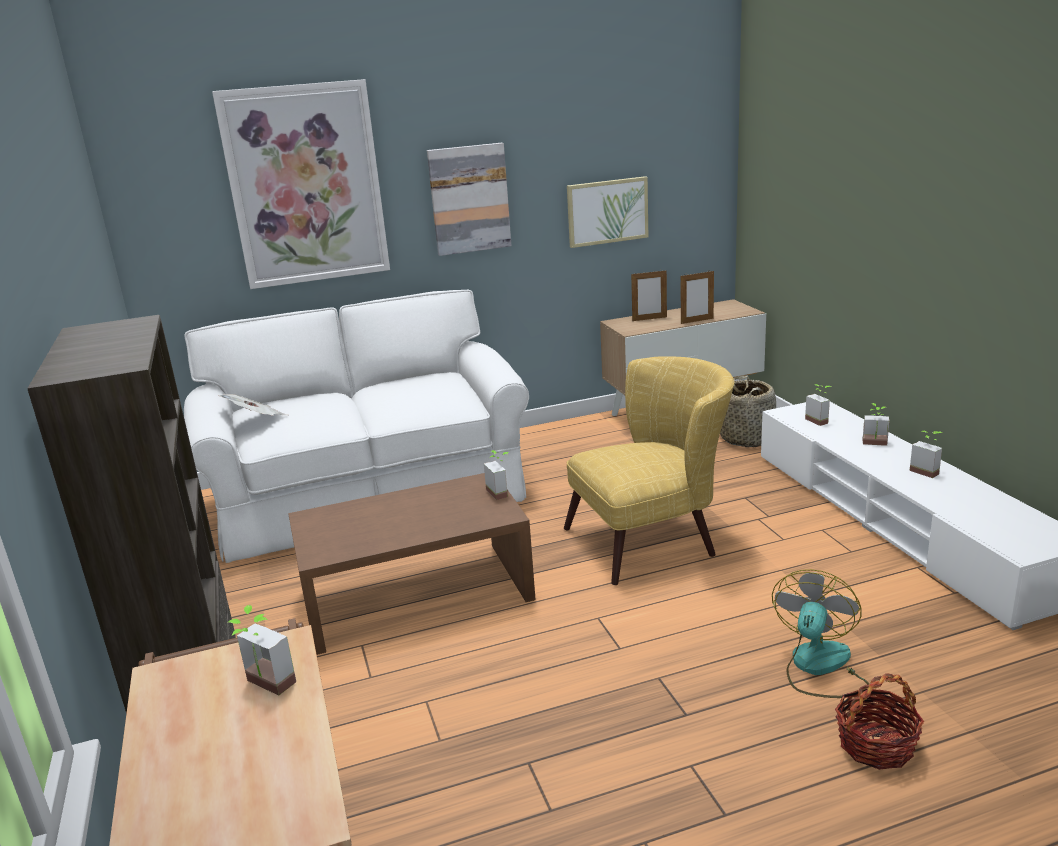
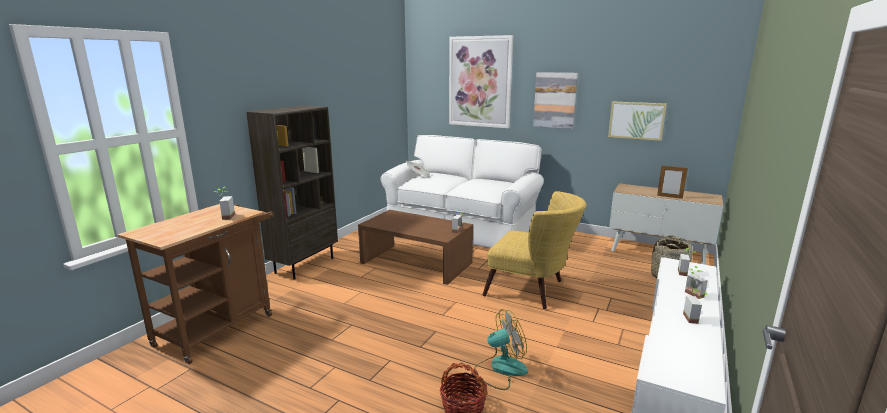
camera: 45 degrees right, 5 degrees down
(649, 319) = (646, 189): picture frame -> none

